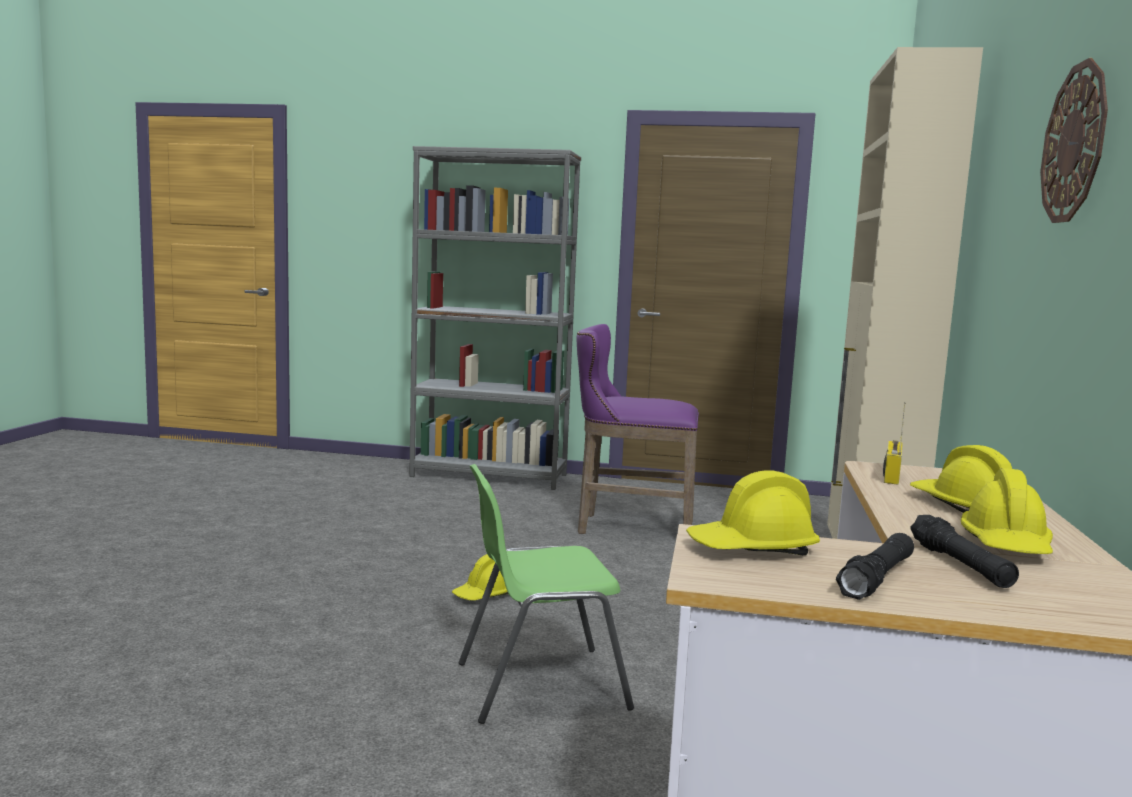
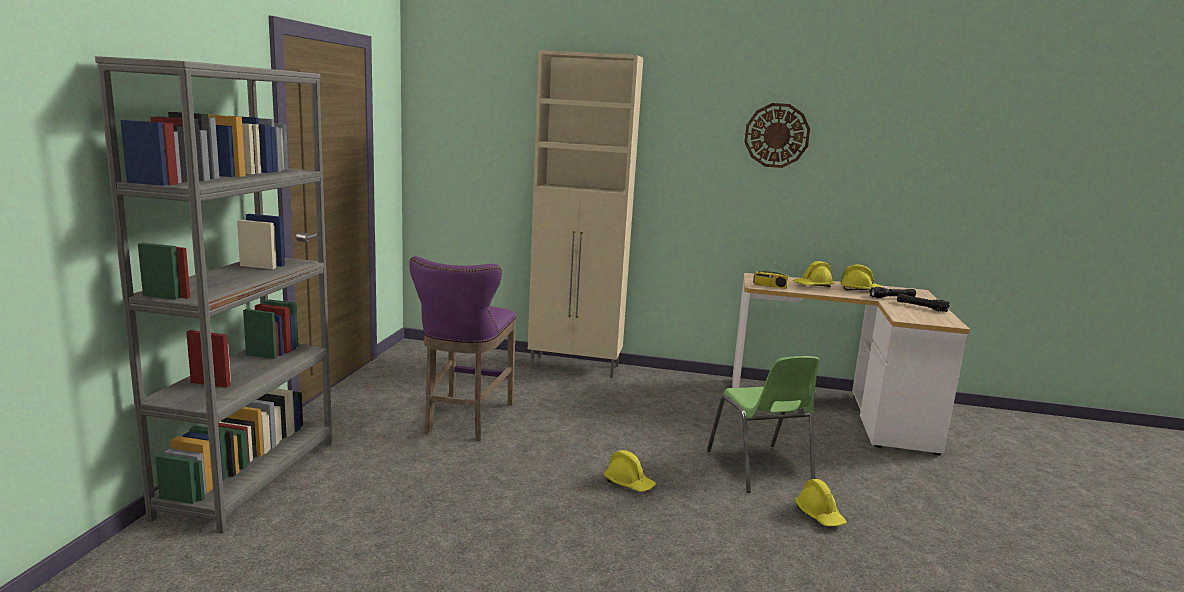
camera: 90 degrees left, 5 degrees up
(752, 548) = (911, 315): yellow hard hat -> yellow hard hat (819, 515)

